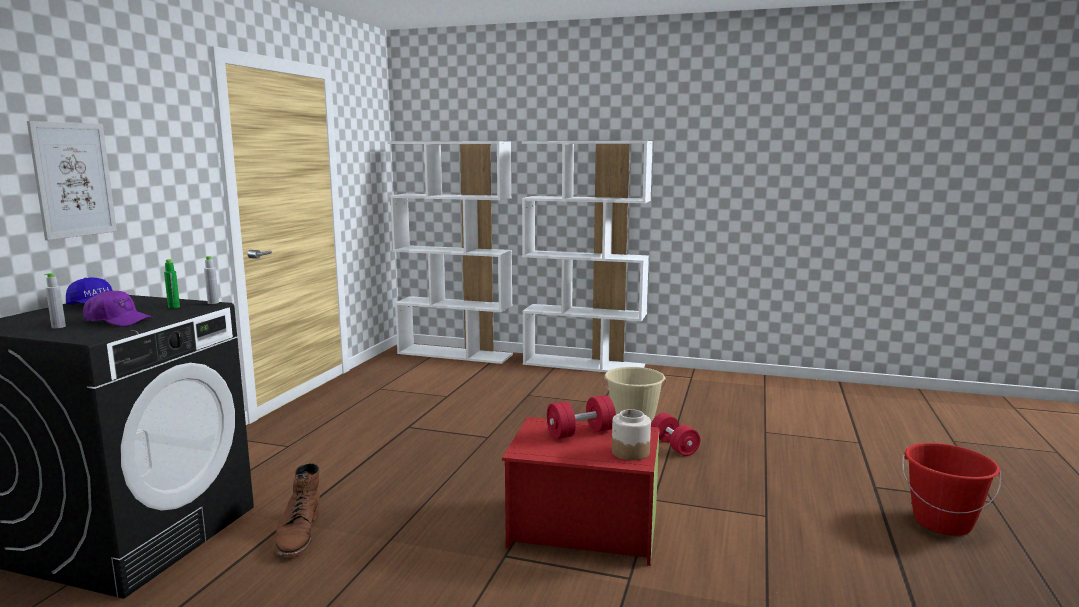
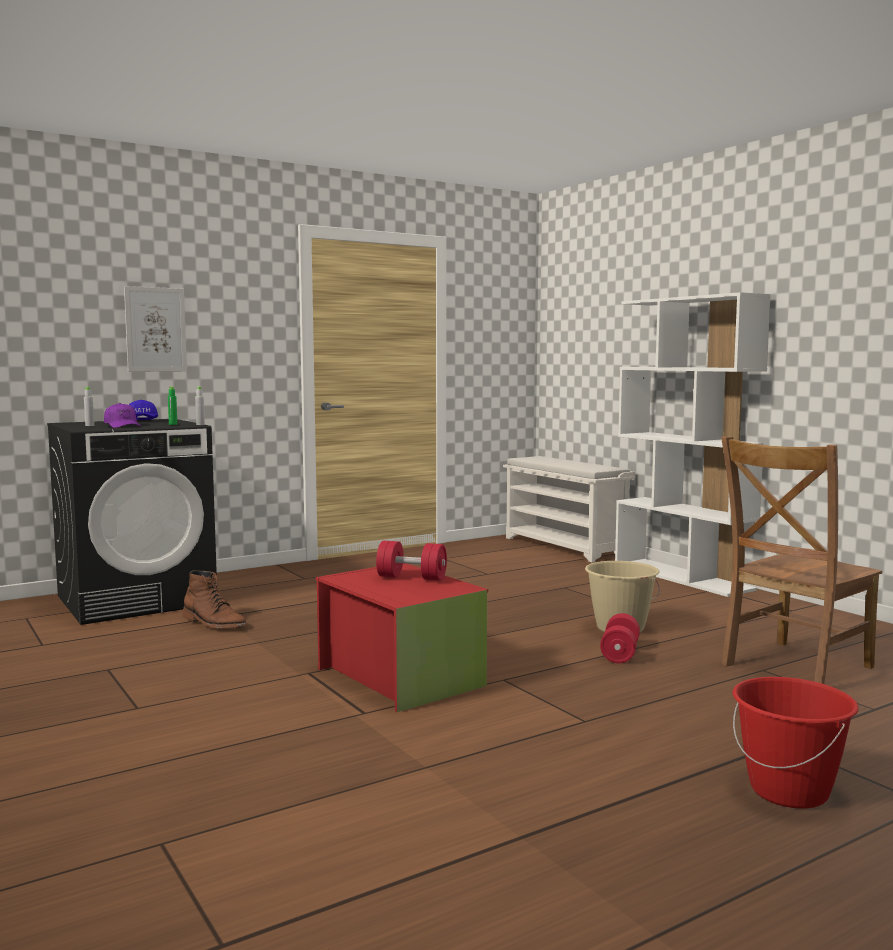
camera: 40 degrees right, 5 degrees down
(298, 534) = (214, 623): brown boot -> brown boot turned 90 degrees counterclockwise
(455, 354) = (565, 547): white bookcase -> white shoe rack
(630, 452) = (414, 595): jar -> none
(774, 424) = (793, 667): none -> brown chair

